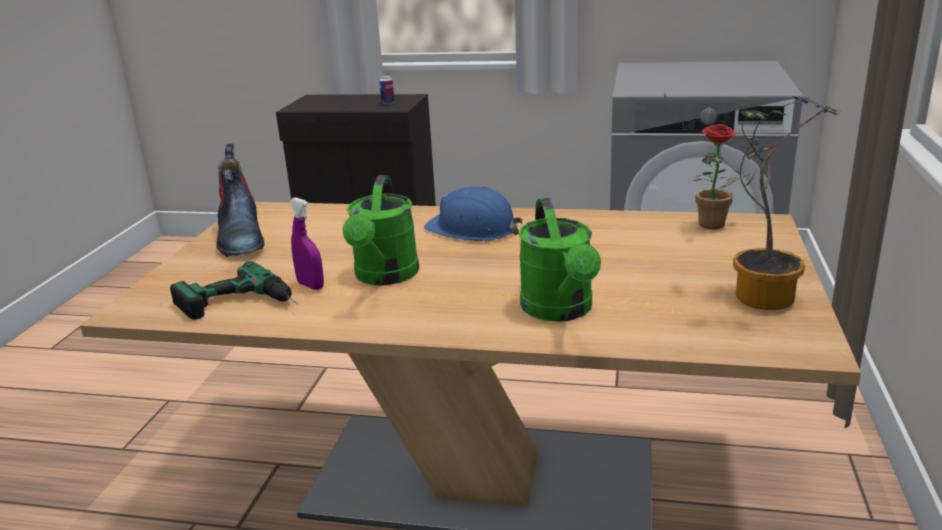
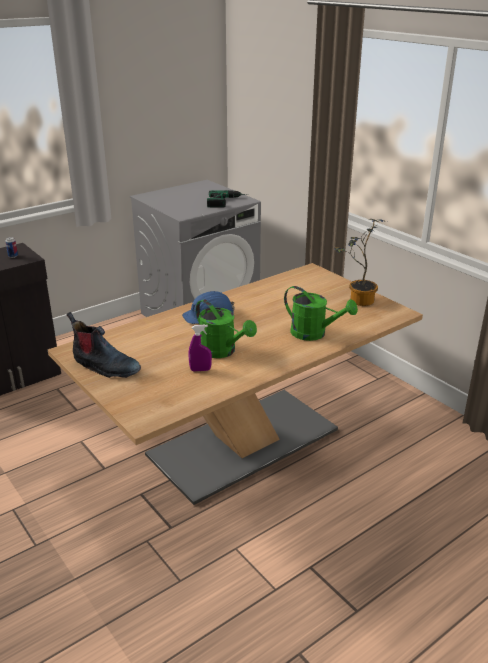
camera: 50 degrees left, 5 degrees up
(241, 306) = (192, 392): power drill -> power drill (228, 202)
(712, 226) = (297, 278): potted plant -> none

